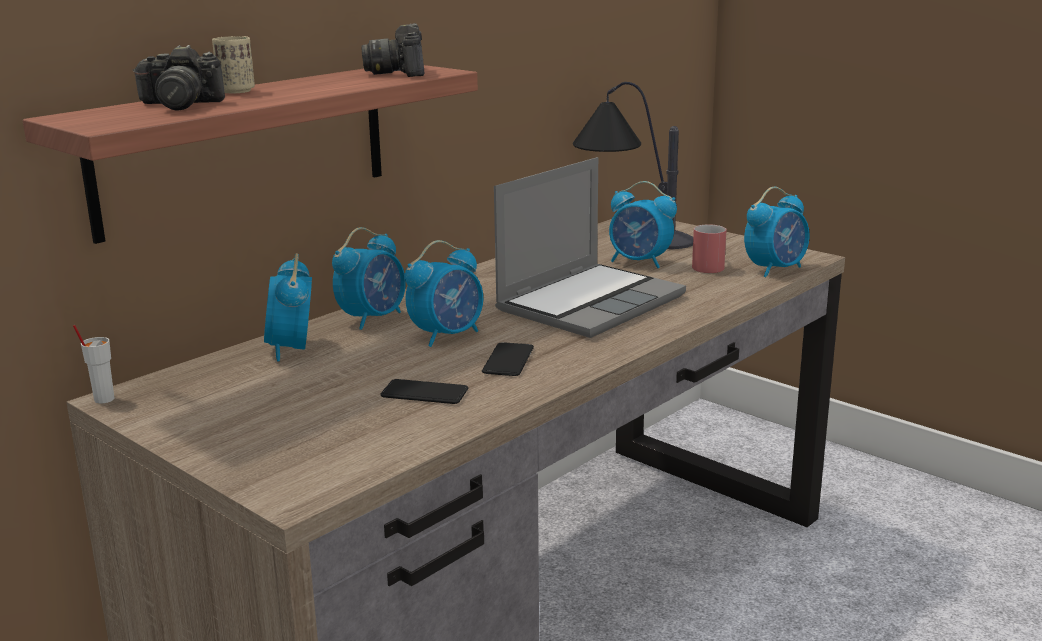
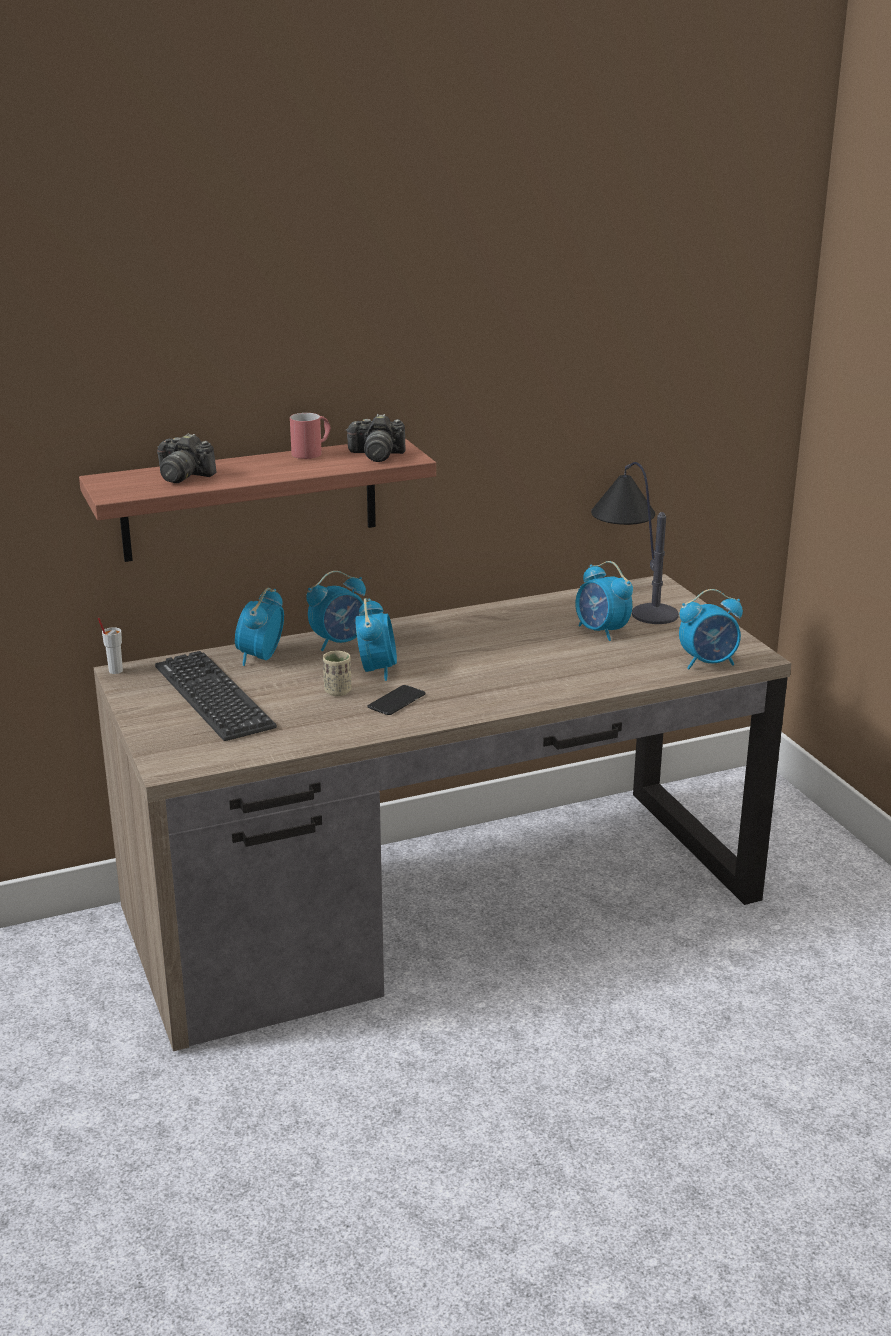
camera: 25 degrees right, 5 degrees up
(236, 91) = (237, 463): beige cup -> beige cup (337, 691)
(272, 401) = (213, 697): none -> keyboard
(400, 73) = (376, 455): camera -> camera turned 105 degrees counterclockwise
(424, 393) = (313, 714): phone -> none
(447, 335) = (377, 670): alarm clock -> alarm clock turned 75 degrees counterclockwise
(590, 302) = (514, 663): laptop -> none
(709, 265) = (656, 647): red mug -> red mug (312, 452)

